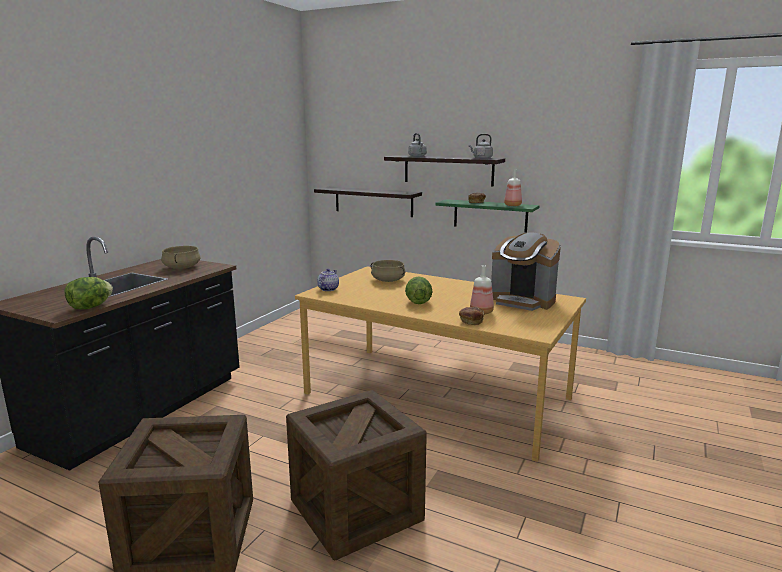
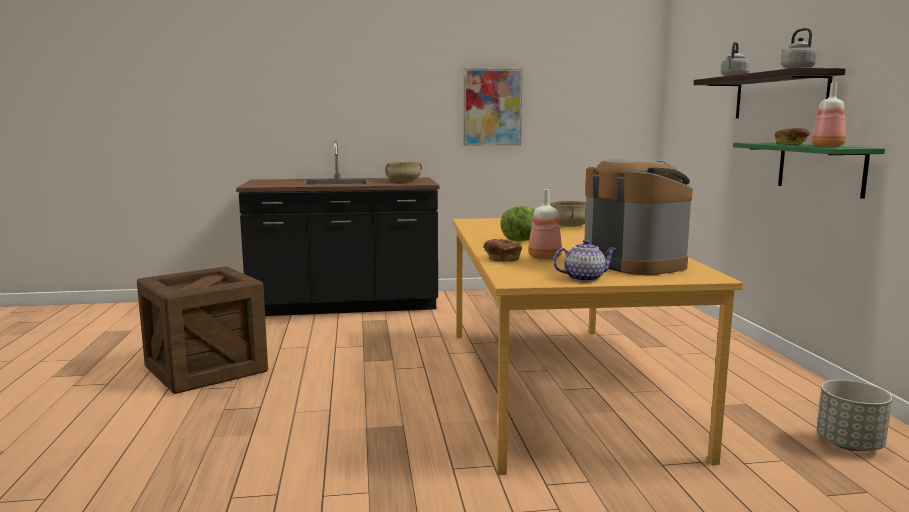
camera: 55 degrees right, 5 degrees down
(90, 307) = (275, 186): lettuce -> none
(210, 180) = (492, 107): none -> picture
(328, 289) = (491, 220): teapot -> teapot (584, 278)
(356, 510) = (292, 409): crate -> none
(373, 201) = (707, 148): shelf -> none
(522, 301) = (634, 263): coffee machine -> coffee machine turned 150 degrees clockwise
(575, 363) = (848, 444): none -> grey planter

